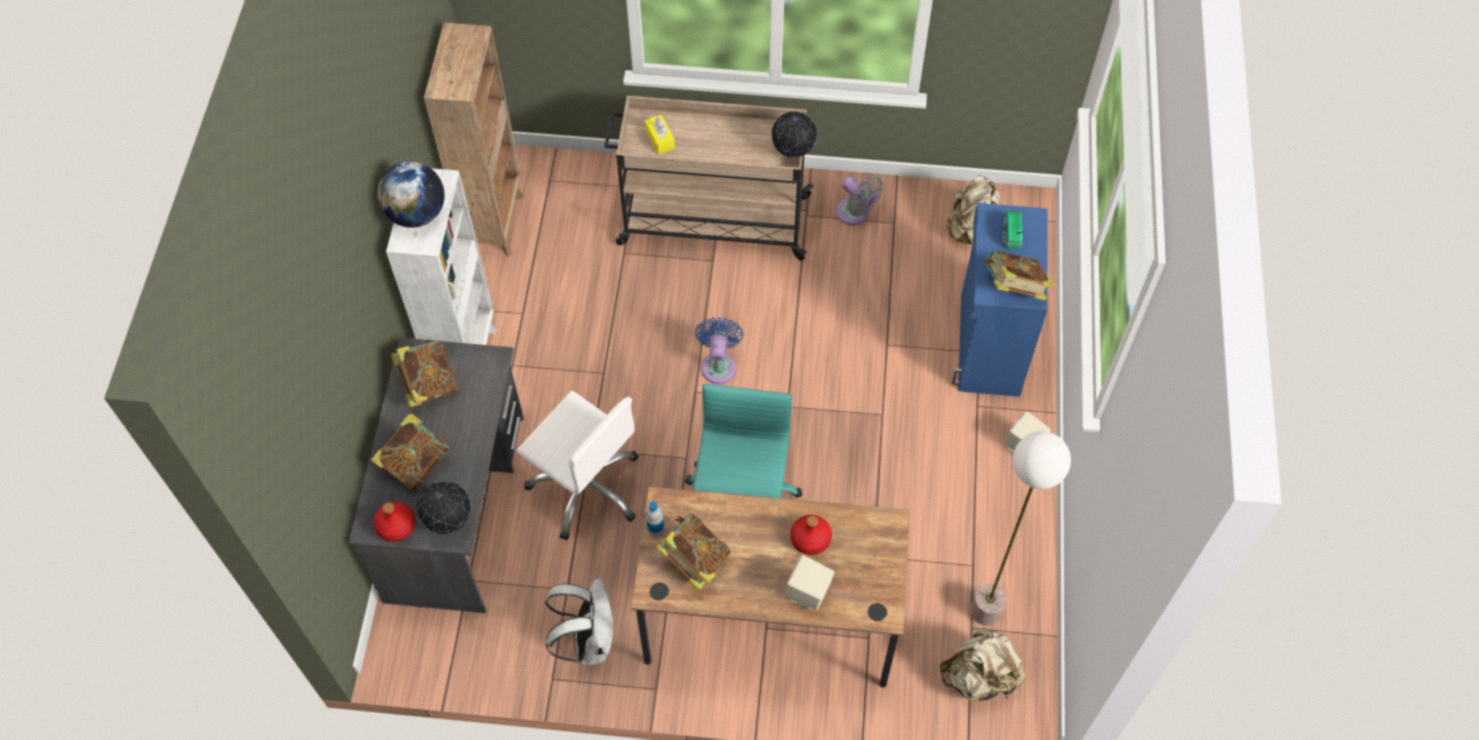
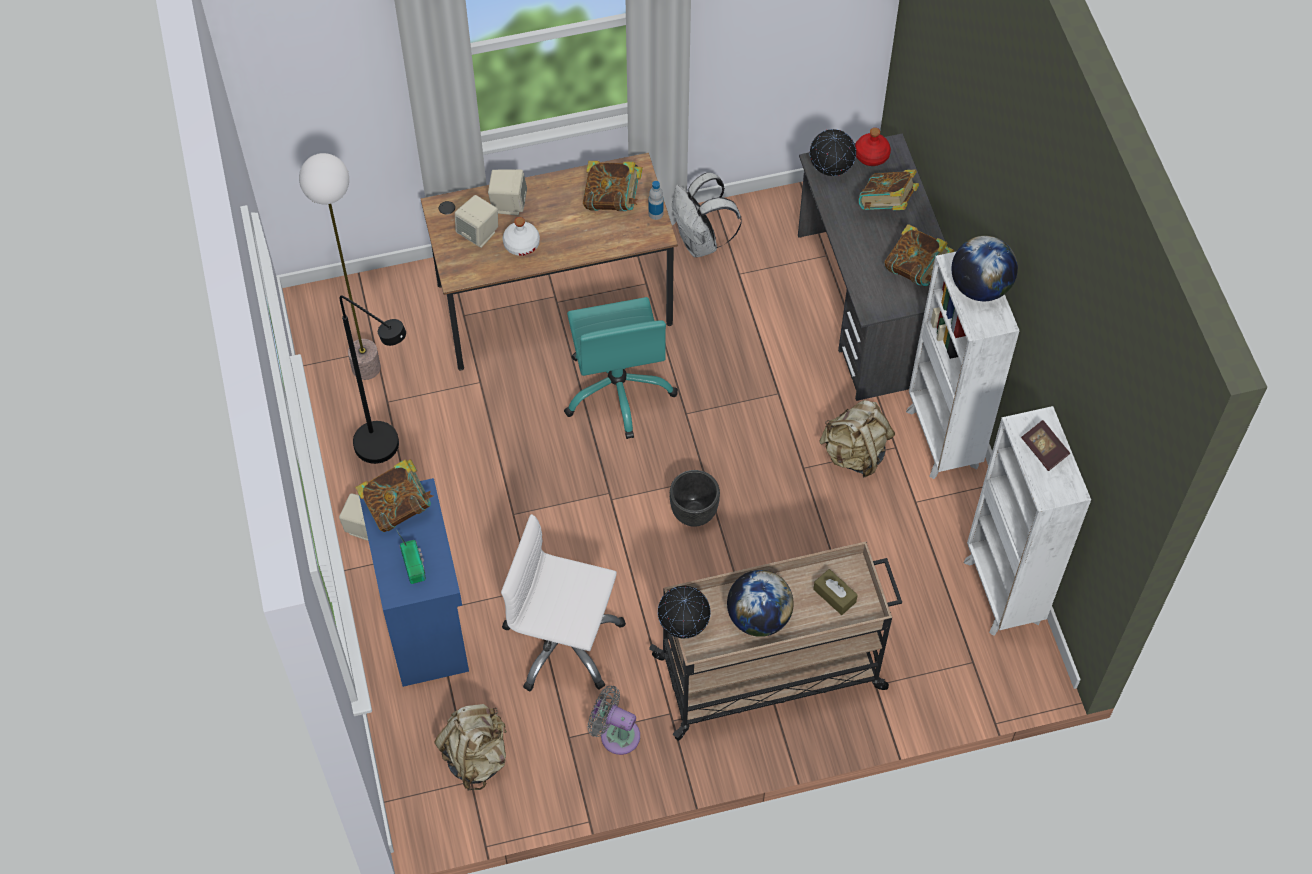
camera: 160 degrees right, 0 degrees up
(455, 66) = (1043, 450): none -> book
(495, 221) = (1002, 593): brown bookcase -> white bookcase
(587, 487) = (765, 360): white office chair -> white office chair (563, 642)
(660, 139) = (834, 595): yellow tissue box -> brown tissue box
(719, 364) = (694, 512): blue fan -> black planter
(729, 141) = (758, 617): none -> globe
(810, 539) = (521, 244): red bottle -> white bottle
(852, 567) = (478, 233): none -> beige speaker
(979, 677) = (358, 314): beige backpack -> beige backpack (855, 453)
(984, 514) = (387, 449): none -> black floor lamp

